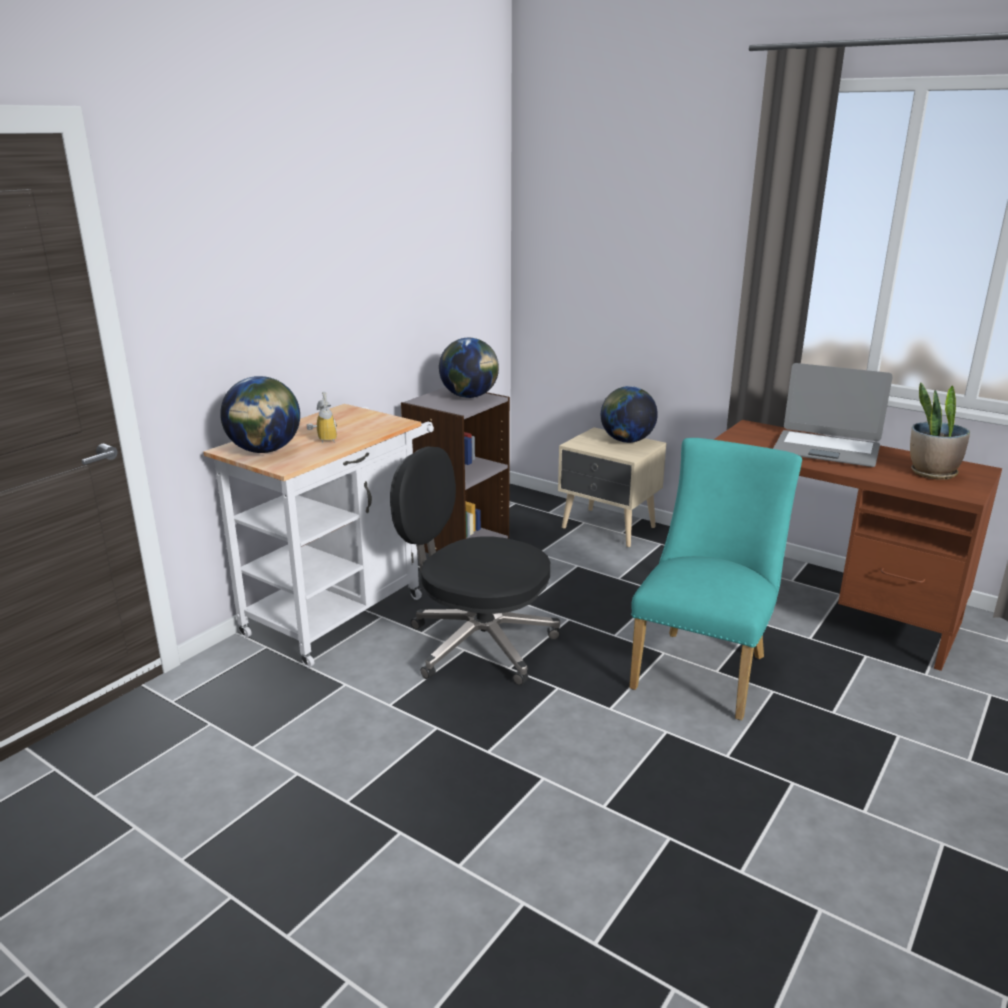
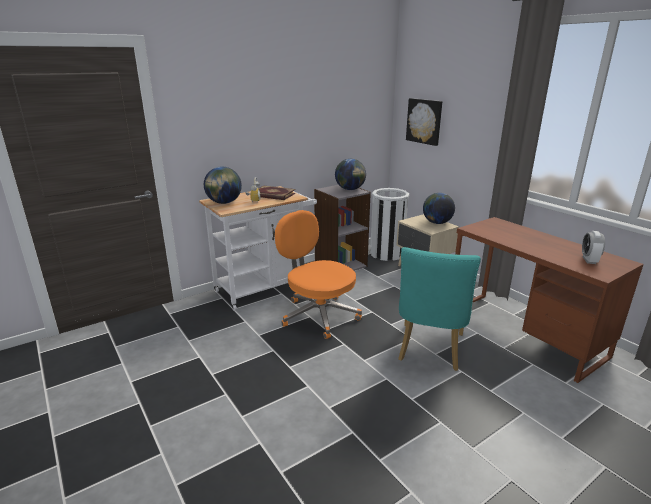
camera: 20 degrees right, 0 degrees up
(349, 423) = (273, 195): none -> book
(478, 644) = (318, 315): black office chair -> orange office chair
(528, 508) = (387, 253): none -> white trash can
(581, 259) = (424, 121): none -> picture
(704, 667) = (429, 350): turquoise chair -> turquoise chair turned 150 degrees clockwise
(826, 450) = (530, 239): laptop -> none
(932, 473) = (589, 260): potted plant -> alarm clock

